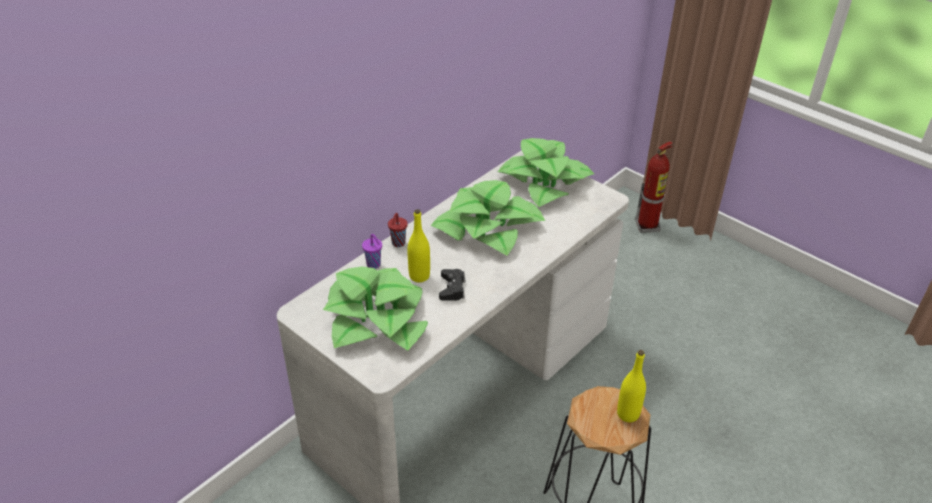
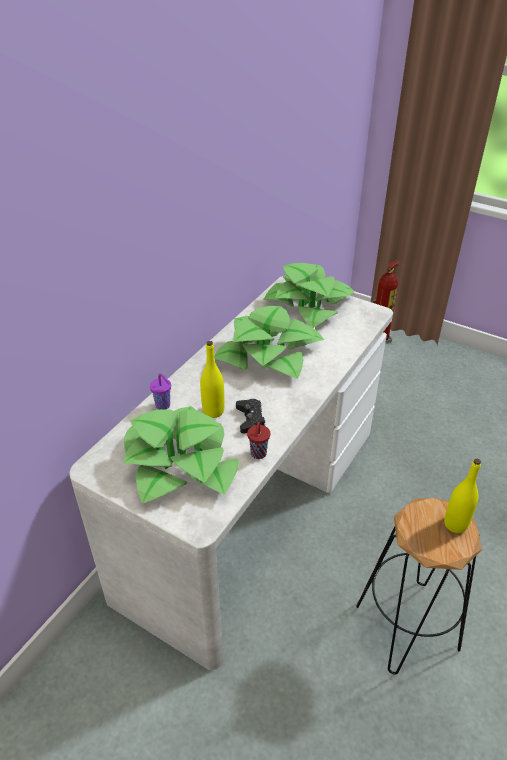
camera: 10 degrees left, 0 degrees up
(398, 243) = (183, 381): red cup -> red cup (258, 454)

